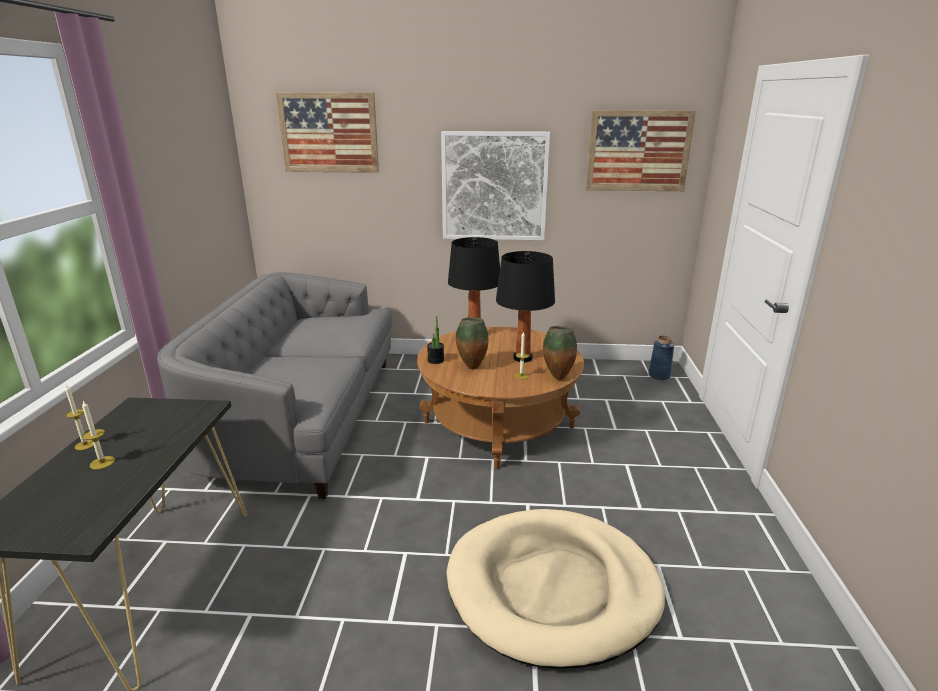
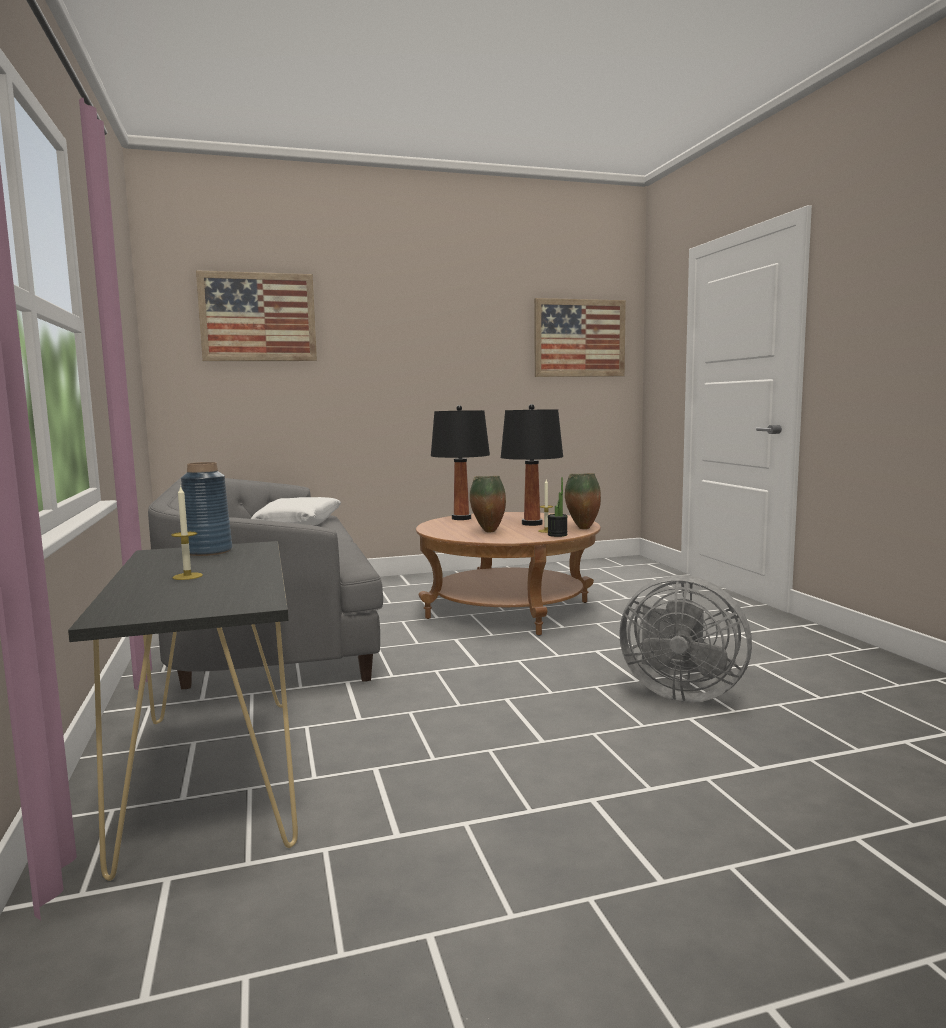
camera: 20 degrees left, 15 degrees down
(85, 445) = (139, 572): candle -> none
(339, 326) = (299, 523): none -> white pillow
(435, 360) = (443, 532): potted plant -> potted plant (557, 535)
(494, 186) = (444, 375): picture -> none
(553, 588) = (680, 692): beige dog bed -> grey fan
(659, 375) = (631, 564): blue vase -> blue vase (208, 551)

